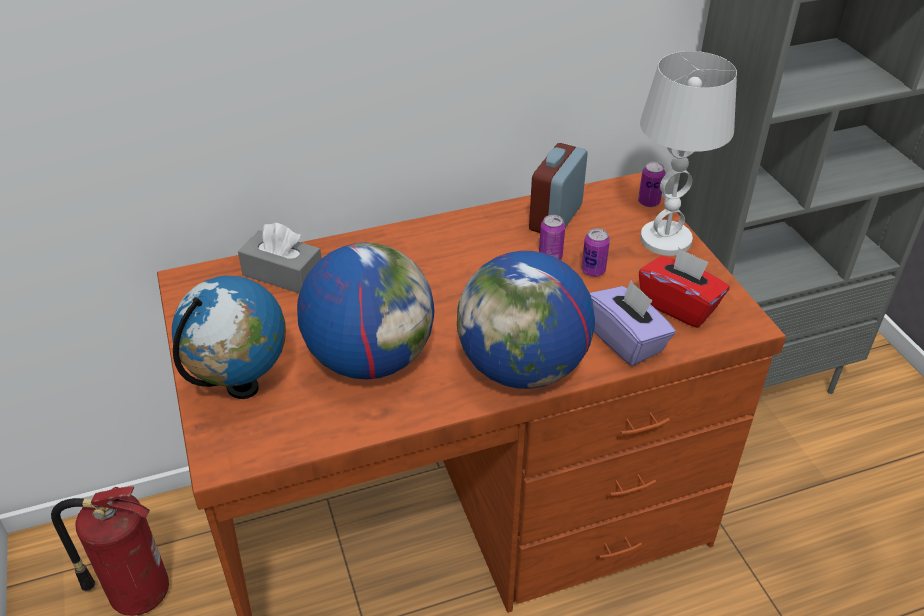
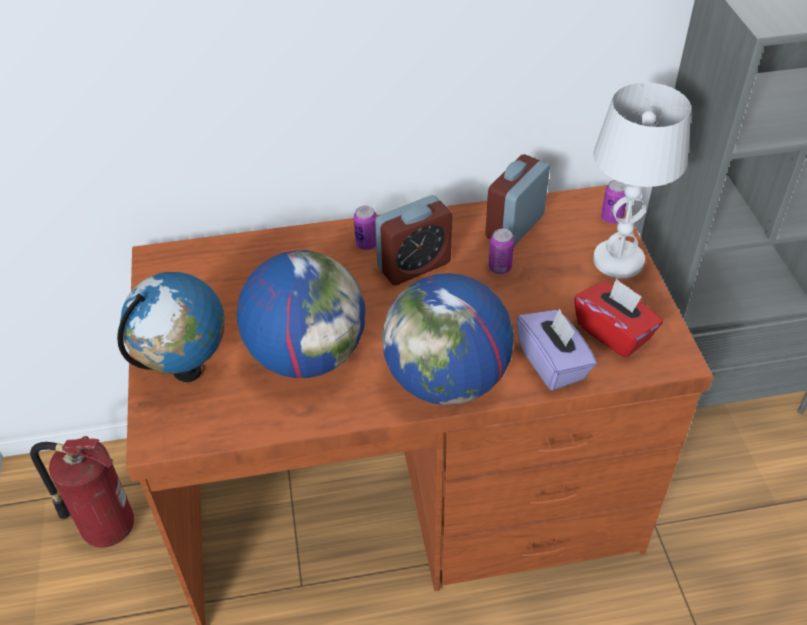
camera: 10 degrees right, 5 degrees up
(283, 274) = (244, 260): grey tissue box -> none
(462, 263) = (414, 265): none -> alarm clock
(593, 270) = (538, 286): can -> can (366, 244)

